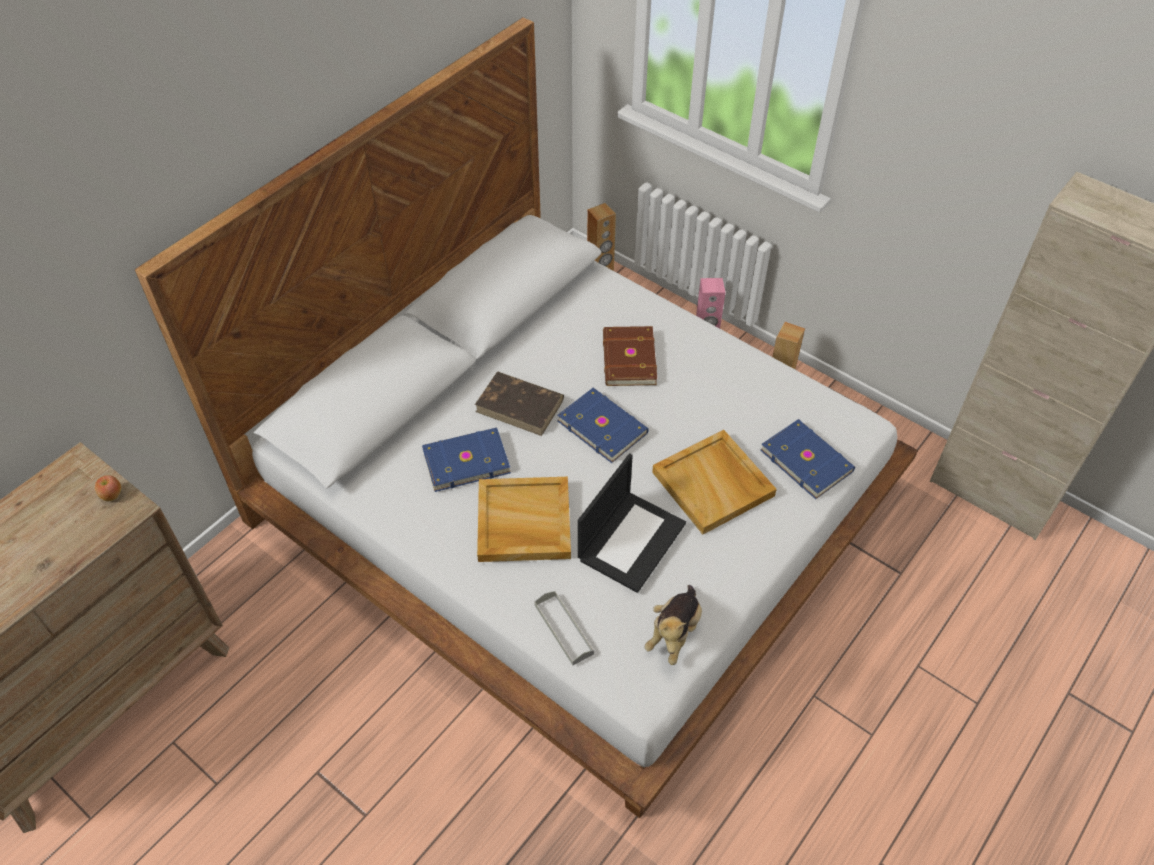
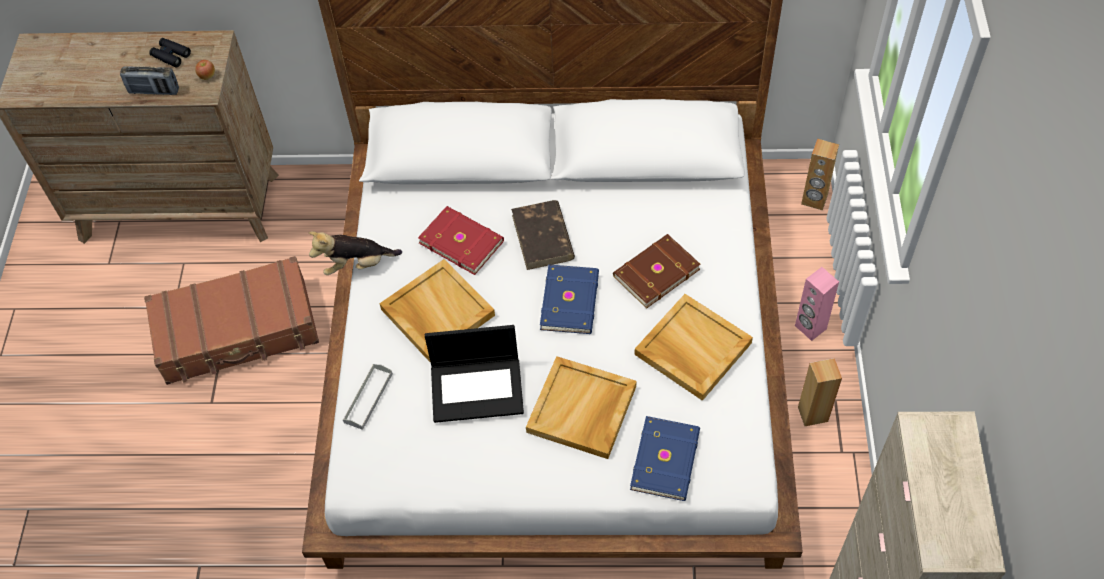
camera: 55 degrees right, 5 degrees up
(42, 511) = (171, 55): none -> black binoculars
(70, 552) = (154, 91): none -> radio
(308, 740) = (237, 331): none -> brown suitcase
(465, 460) = (461, 241): blue book -> red book
(674, 633) = (421, 469): plush toy -> plush toy (357, 265)
(719, 382) = (691, 349): none -> beige tray

